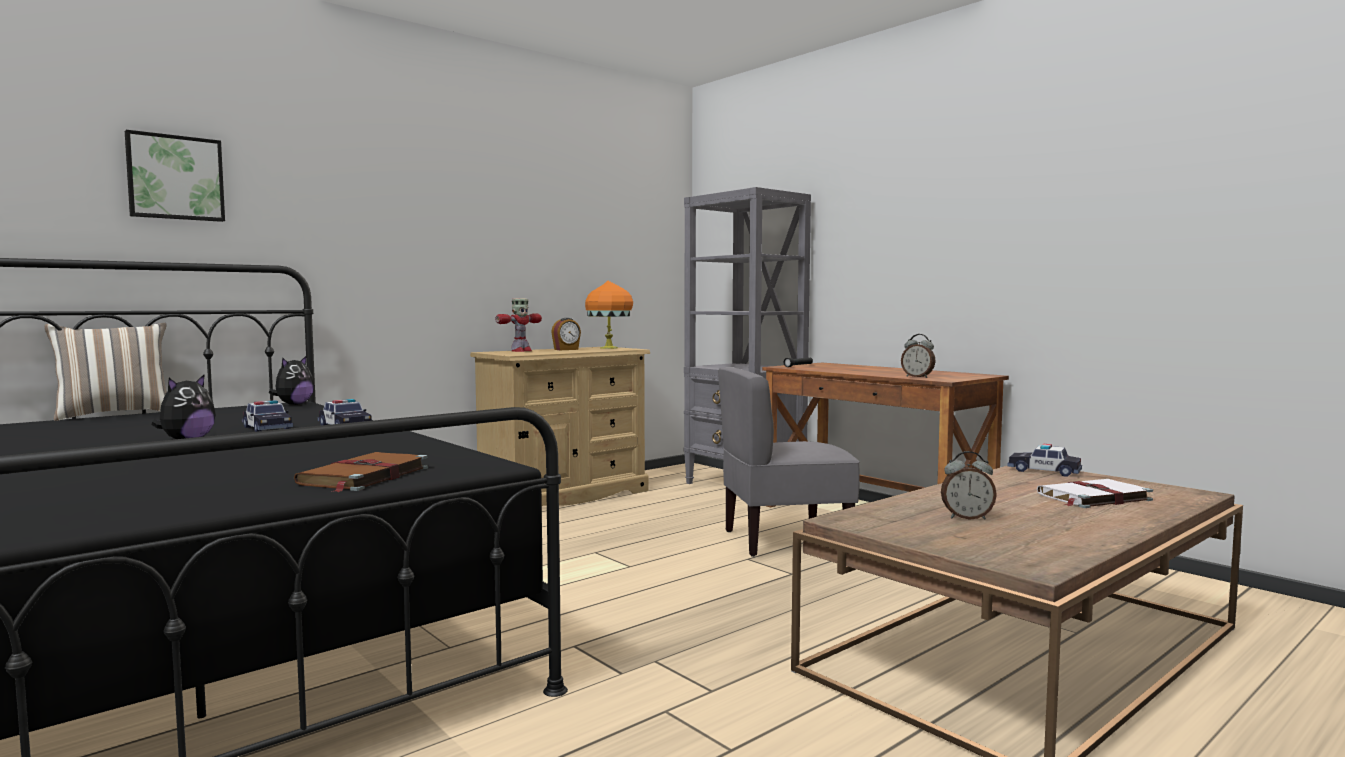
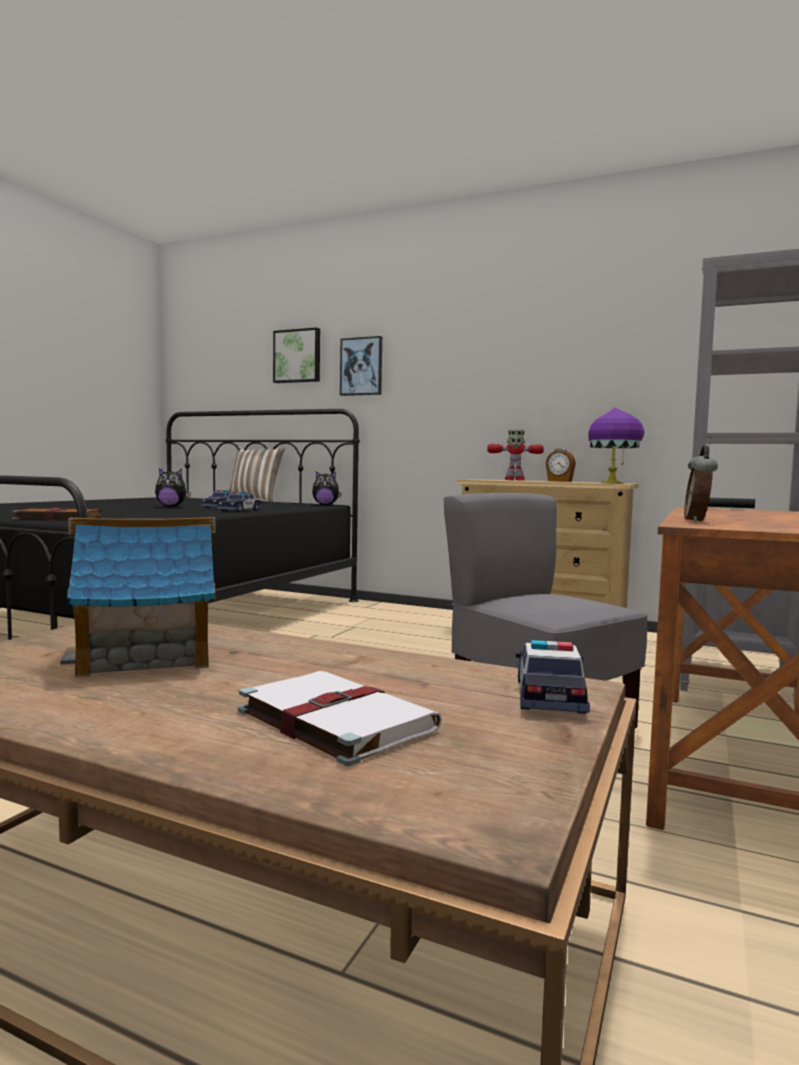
camera: 65 degrees right, 0 degrees up
(297, 208) = (361, 366): none -> picture
(610, 348) = (613, 482): orange table lamp -> purple table lamp
(967, 517) = (147, 655): alarm clock -> toy house

